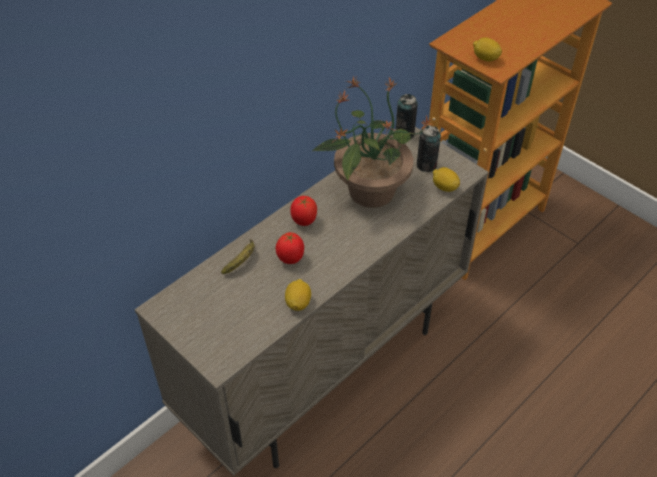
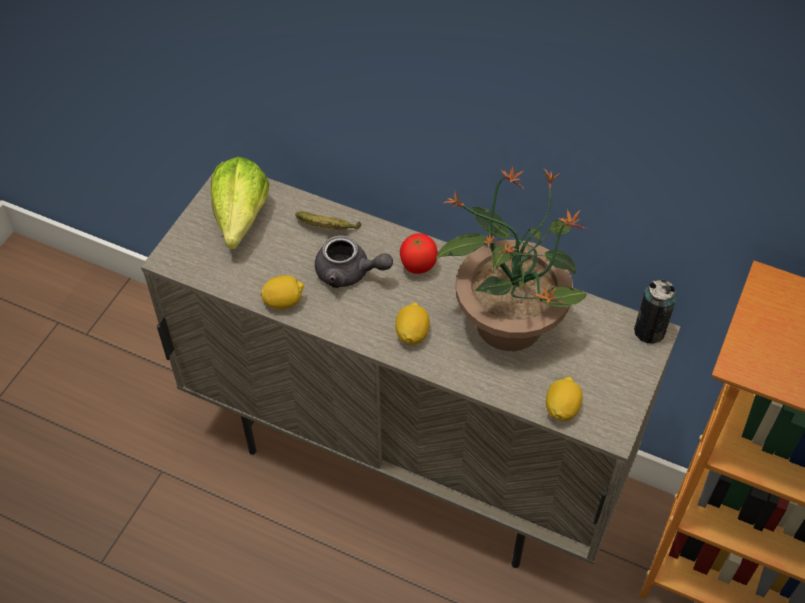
camera: 70 degrees right, 5 degrees up
(210, 313) = (238, 226): none -> lettuce
(291, 259) = (349, 273): tomato -> grey teapot
(426, 165) = (595, 375): can -> none
(485, 58) = (762, 341): lemon -> lemon (412, 333)

